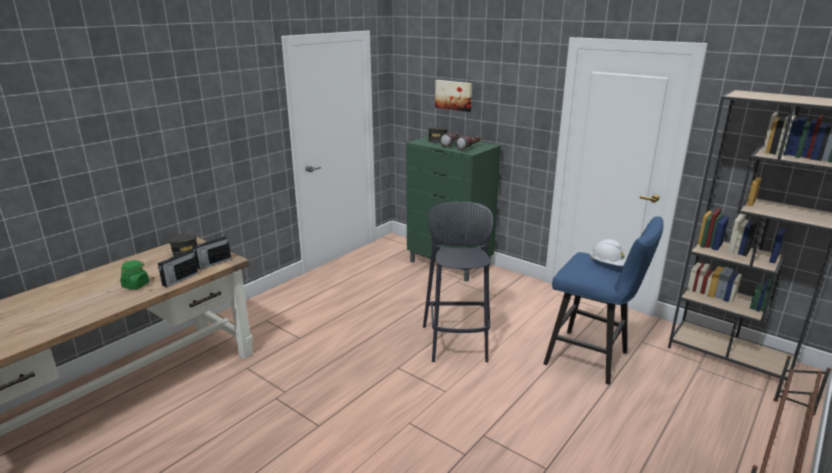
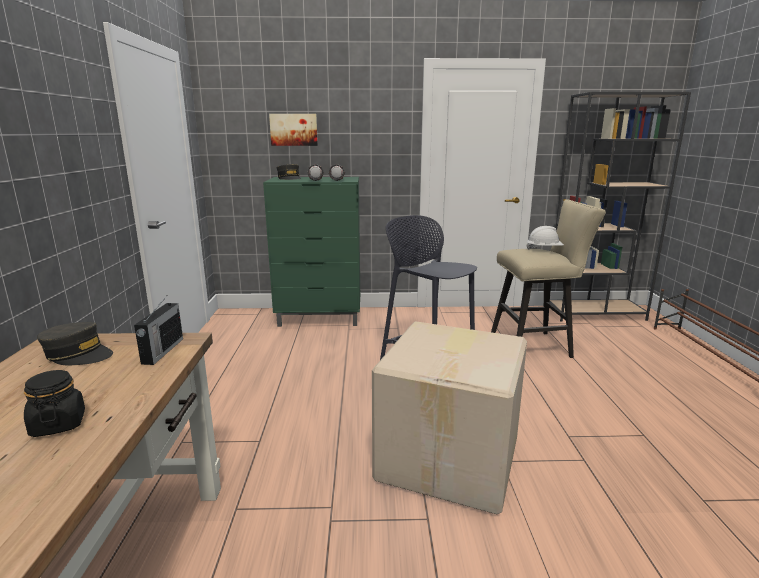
camera: 40 degrees left, 5 degrees down
(136, 285) = (58, 424): green jar -> black jar
(179, 279) = (141, 386): radio -> none
(381, 403) = (451, 458): none -> cardboard box
(592, 359) = (536, 346): blue stool -> beige stool

